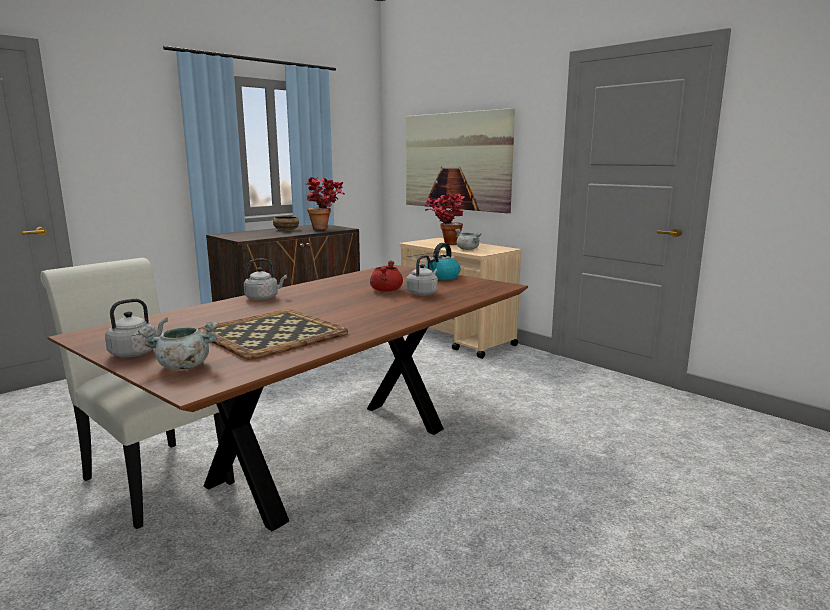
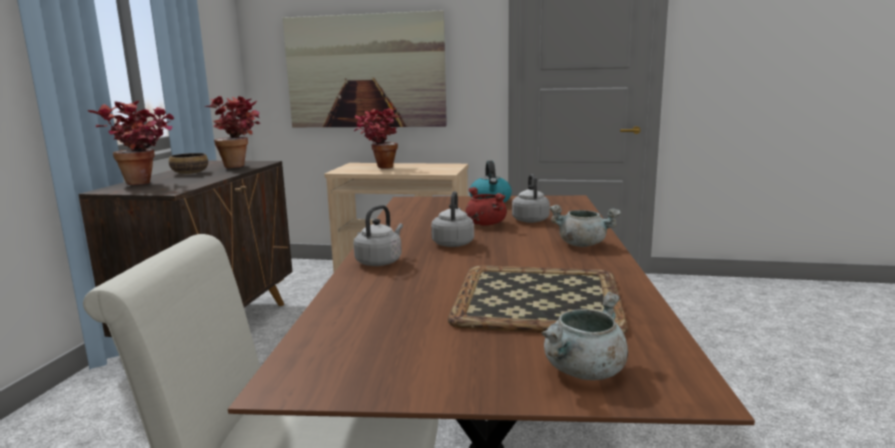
camera: 35 degrees left, 0 degrees up
(136, 353) = (464, 378): grey kettle -> grey kettle (453, 243)
(247, 233) = (146, 184): none -> potted plant
(468, 249) = (421, 170): grey cooking pot -> grey cooking pot (583, 244)

